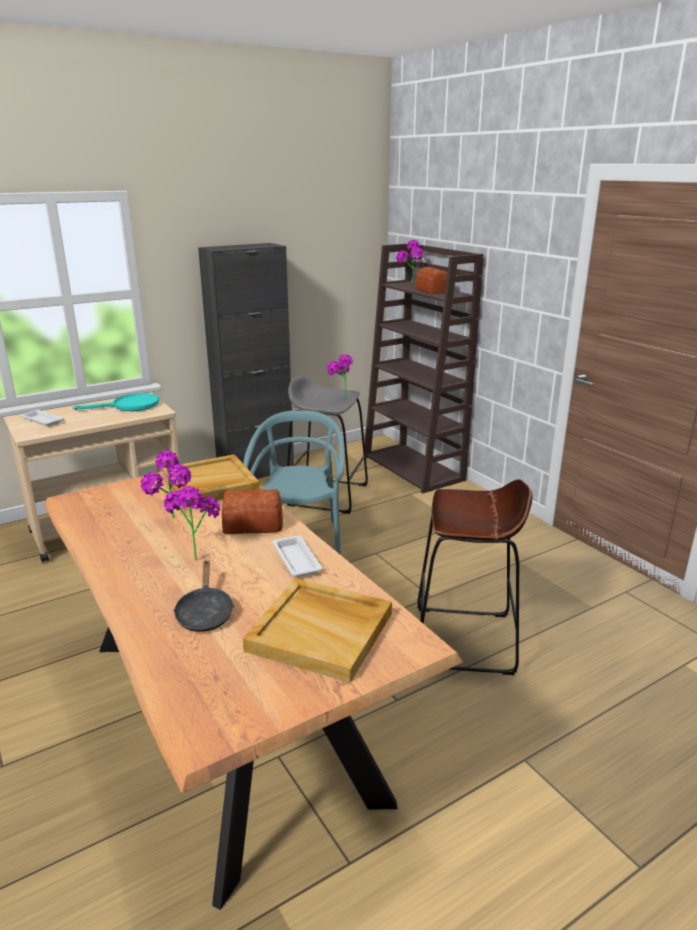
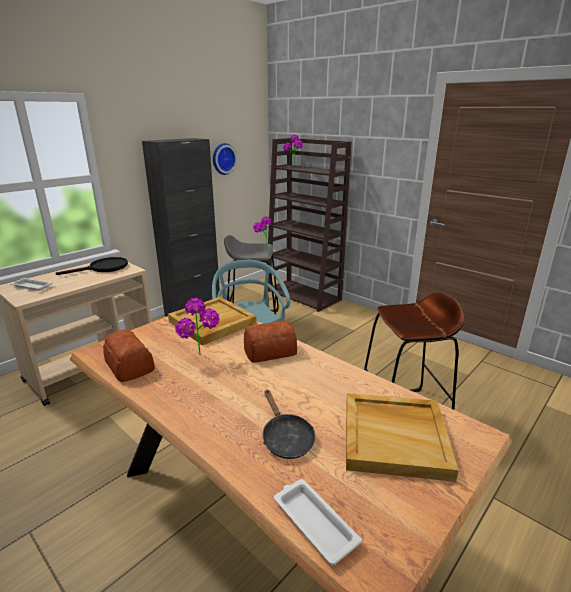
camera: 15 degrees left, 0 degrees up
(129, 406) = (103, 268): turquoise frying pan -> black frying pan
(195, 555) = (240, 385): potted plant -> none
(296, 559) = (326, 376): white tray -> white tray (313, 522)
(314, 270) = (223, 159): none -> wall clock
(432, 291) = (314, 169): bread -> bread (129, 366)

